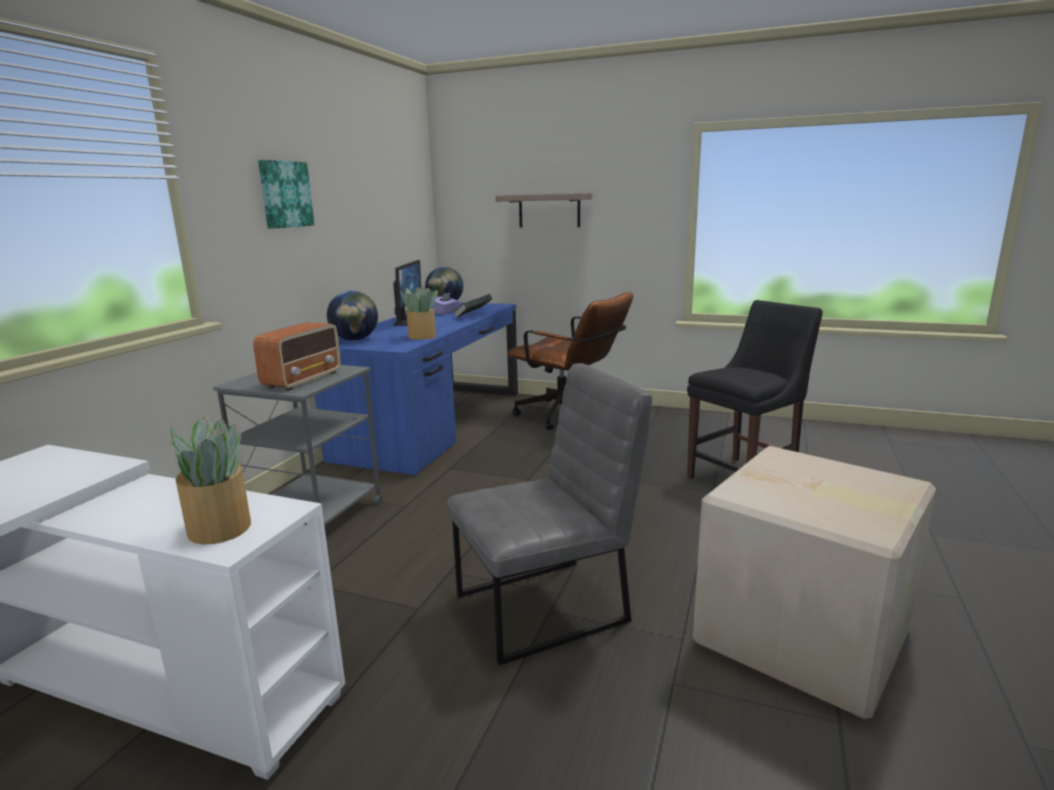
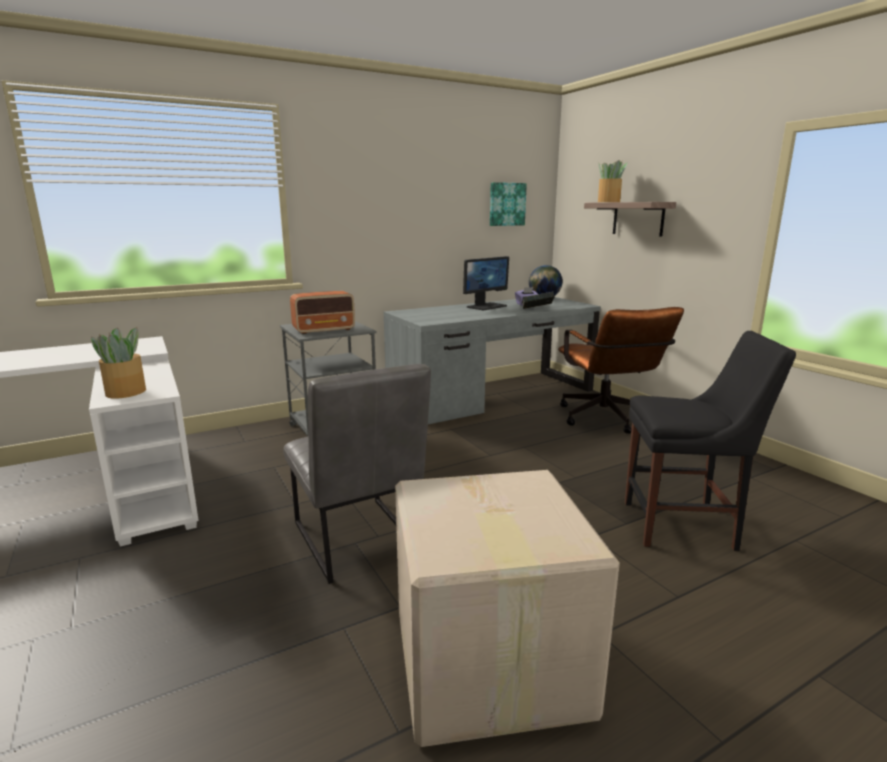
camera: 40 degrees right, 0 degrees up
(285, 194) = (378, 198): picture -> picture (506, 204)
(355, 339) = (417, 312): globe -> none
(422, 336) = (461, 317): potted plant -> potted plant (608, 202)
(434, 424) = (492, 396): blue desk -> grey desk
(546, 607) = (357, 539): grey chair -> grey chair turned 45 degrees clockwise

